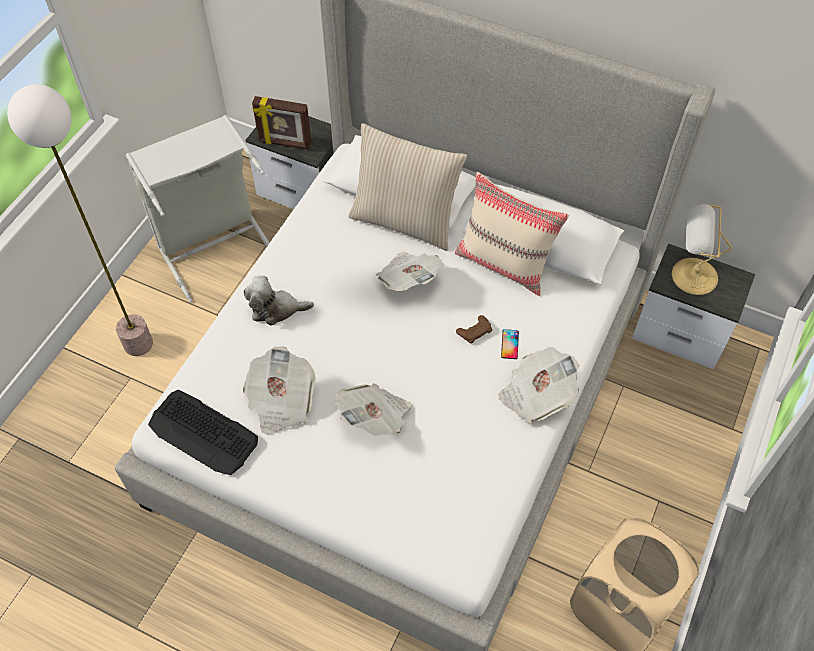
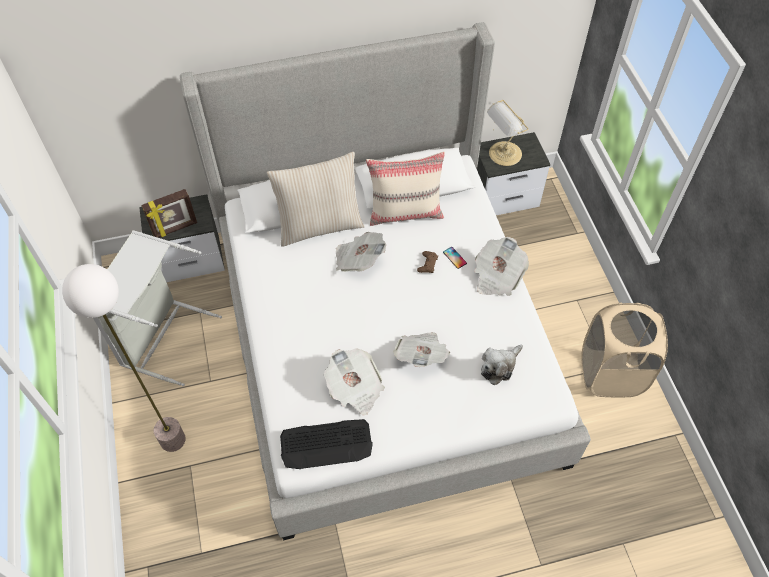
camera: 40 degrees left, 0 degrees up
(276, 309) = (293, 335): plush toy -> plush toy (499, 367)

